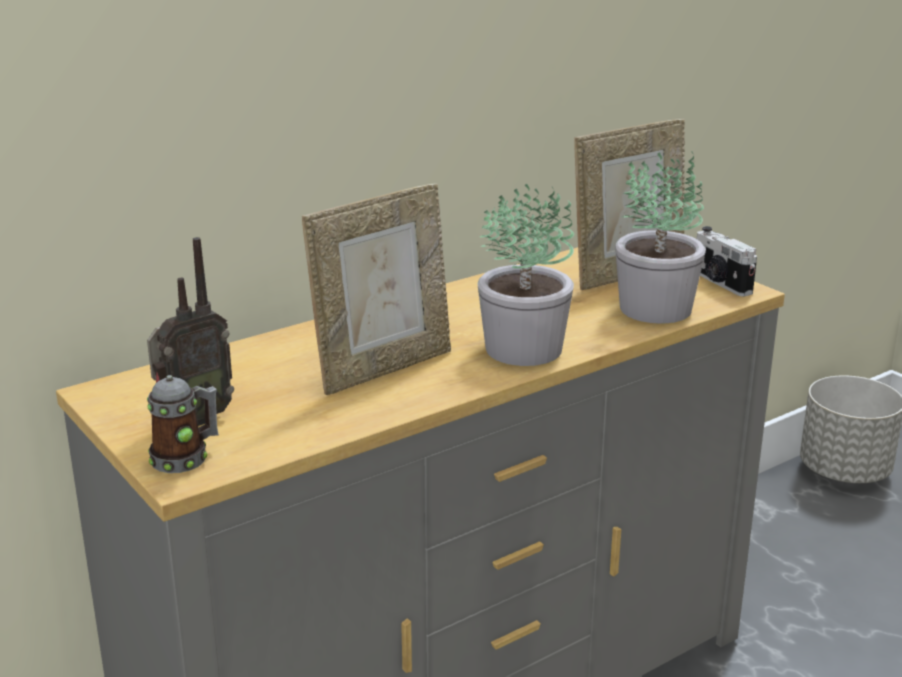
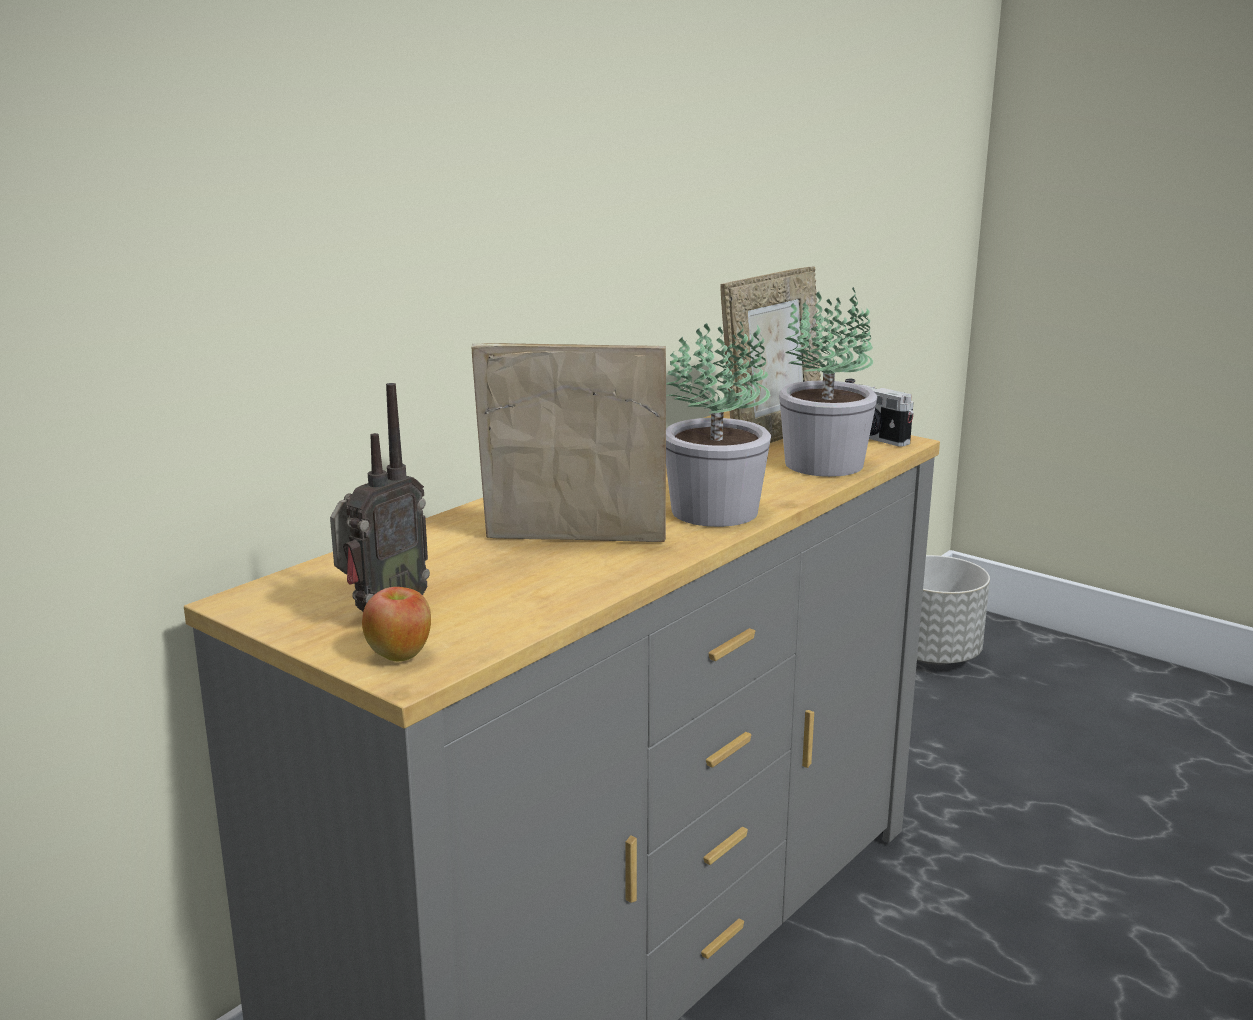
camera: 15 degrees left, 5 degrees down
(185, 458) = (400, 655): mug -> apple
(383, 368) = (573, 544): picture frame -> picture frame turned 120 degrees counterclockwise

